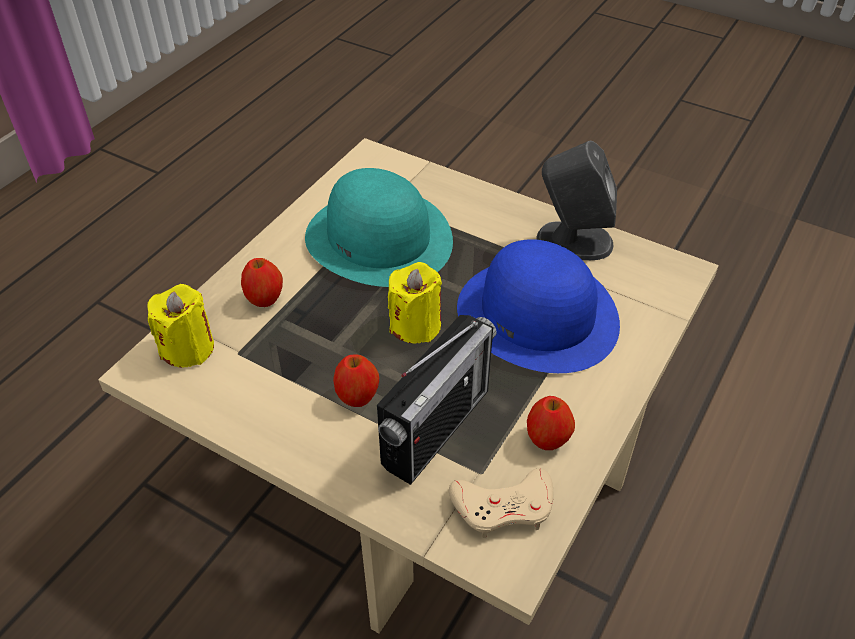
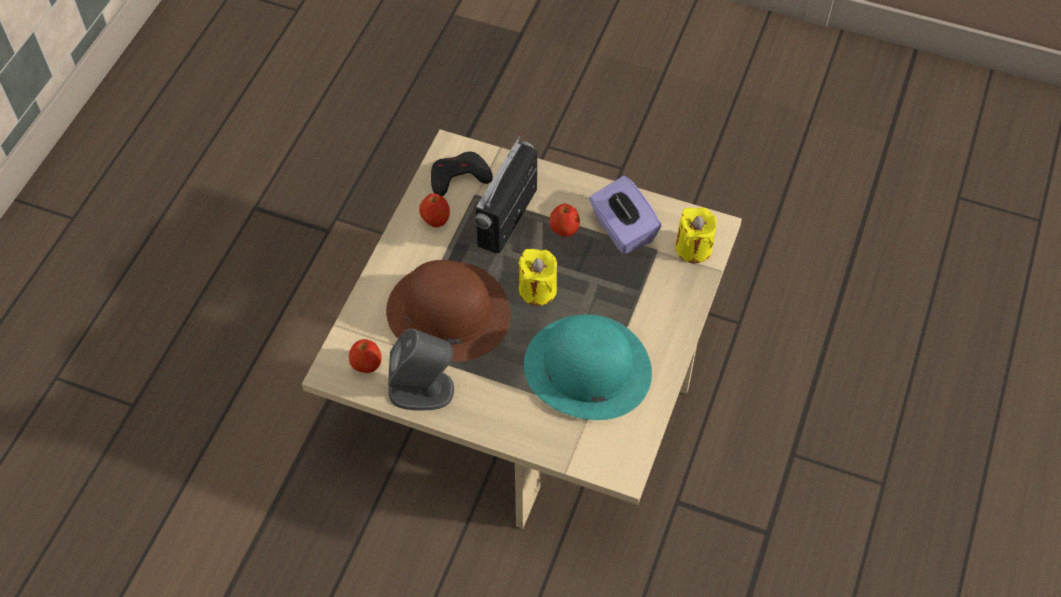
camera: 170 degrees right, 10 degrees up
(264, 299) = (657, 296): apple -> apple (366, 365)
(273, 385) = (622, 230): none -> purple tissue box
(504, 507) = (459, 177): beige game controller -> black game controller
(538, 314) = (447, 312): blue hat -> brown hat

